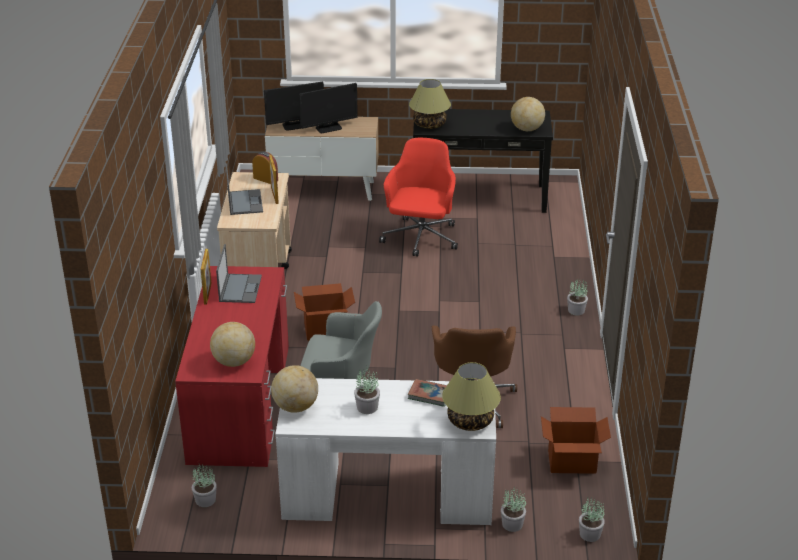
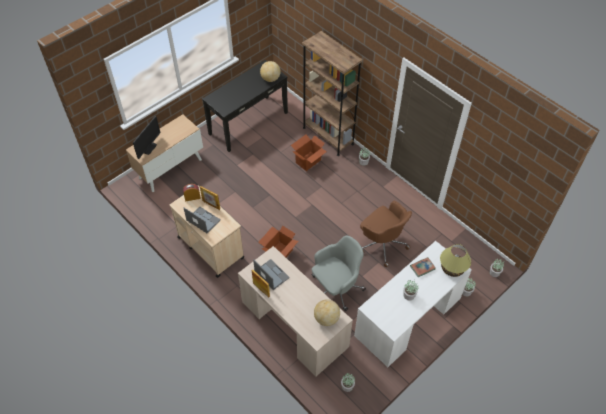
camera: 45 degrees left, 20 degrees up
(241, 402) = (294, 323): red desk -> beige desk
(295, 407) = (383, 320): globe -> none
(328, 128) = (168, 138): monitor -> none
(420, 239) = (253, 167): red office chair -> none
(429, 124) = (223, 105): table lamp -> none
(566, 260) = (328, 136): none -> brown bookcase
(572, 462) = (451, 243): cardboard box -> cardboard box (308, 161)

